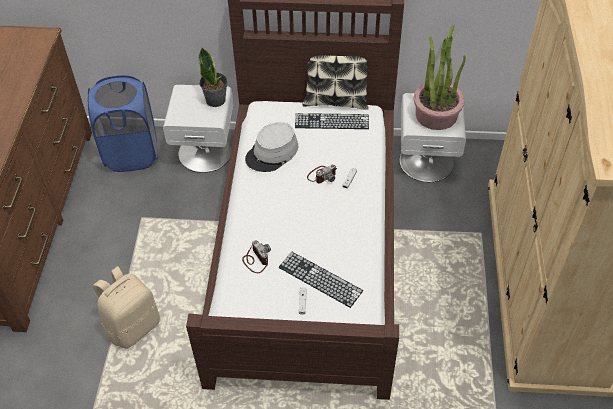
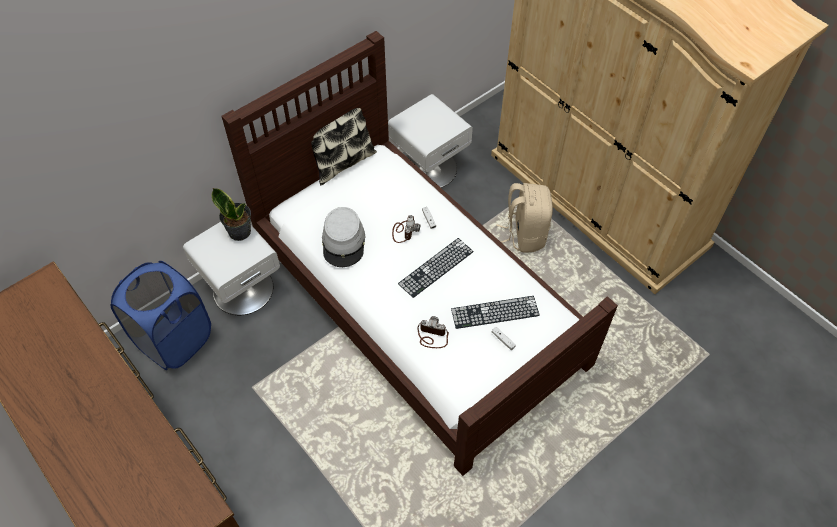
camera: 45 degrees left, 5 degrees up
(133, 326) = (351, 479): beige backpack -> beige backpack (524, 234)
(331, 121) = (361, 182): keyboard -> keyboard (436, 267)
(436, 114) = (432, 121): potted plant -> none

